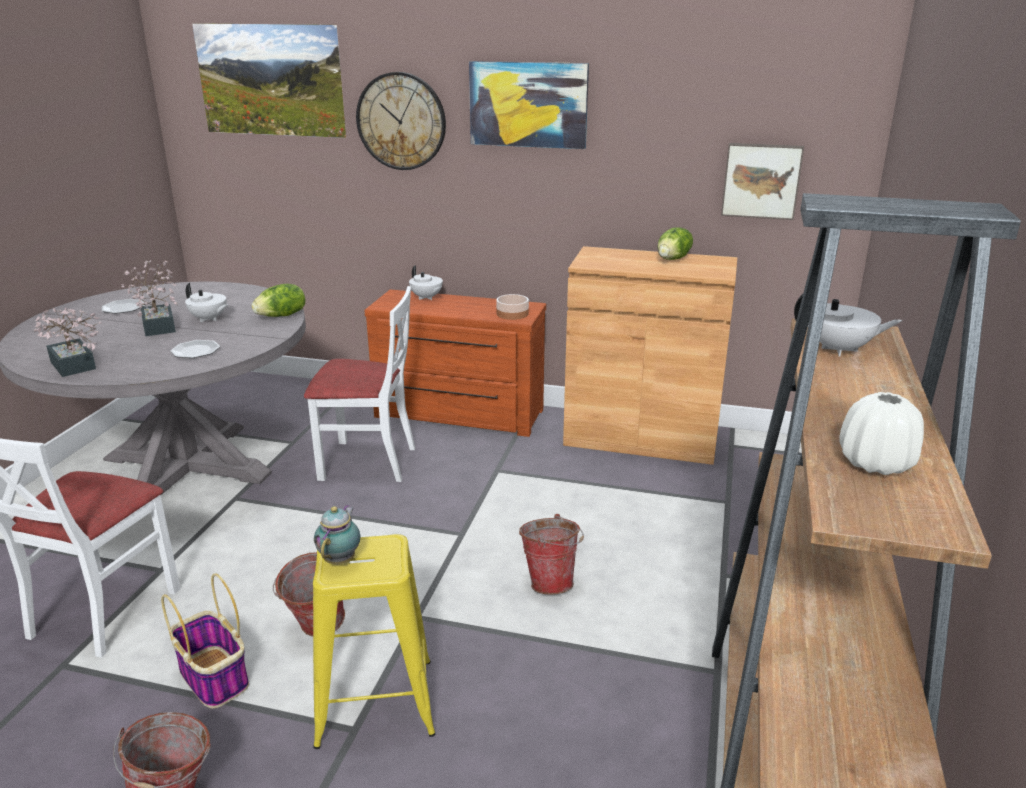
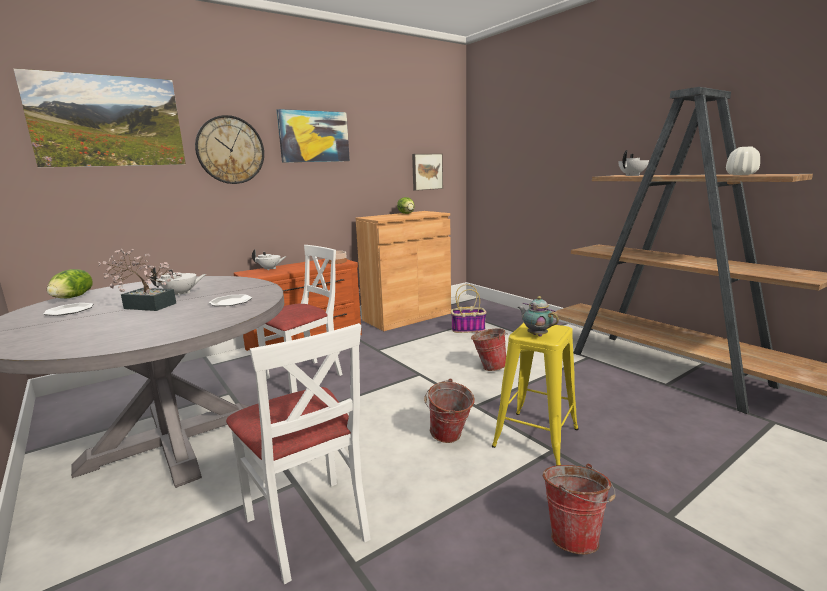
camera: 50 degrees left, 10 degrees down
(74, 367) = (152, 335): potted plant -> none
(215, 678) = (456, 488): basket -> basket (468, 329)
(282, 316) = (234, 280): lettuce -> lettuce (73, 297)

